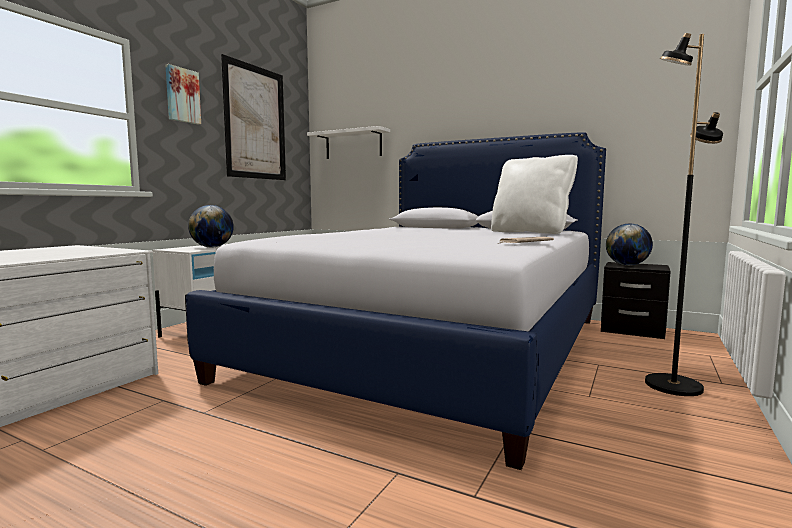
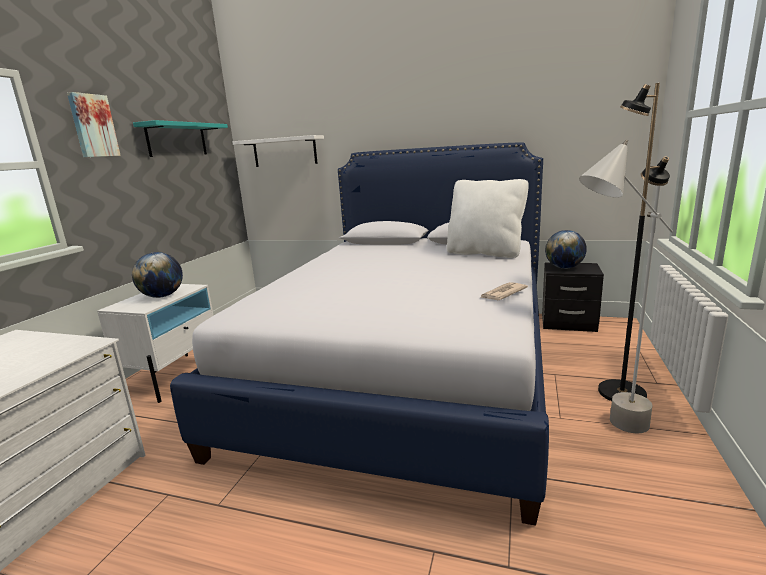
camera: 10 degrees left, 10 degrees up
(255, 123) = (177, 140): picture -> turquoise shelf
(641, 411) = (606, 430): none -> grey floor lamp

